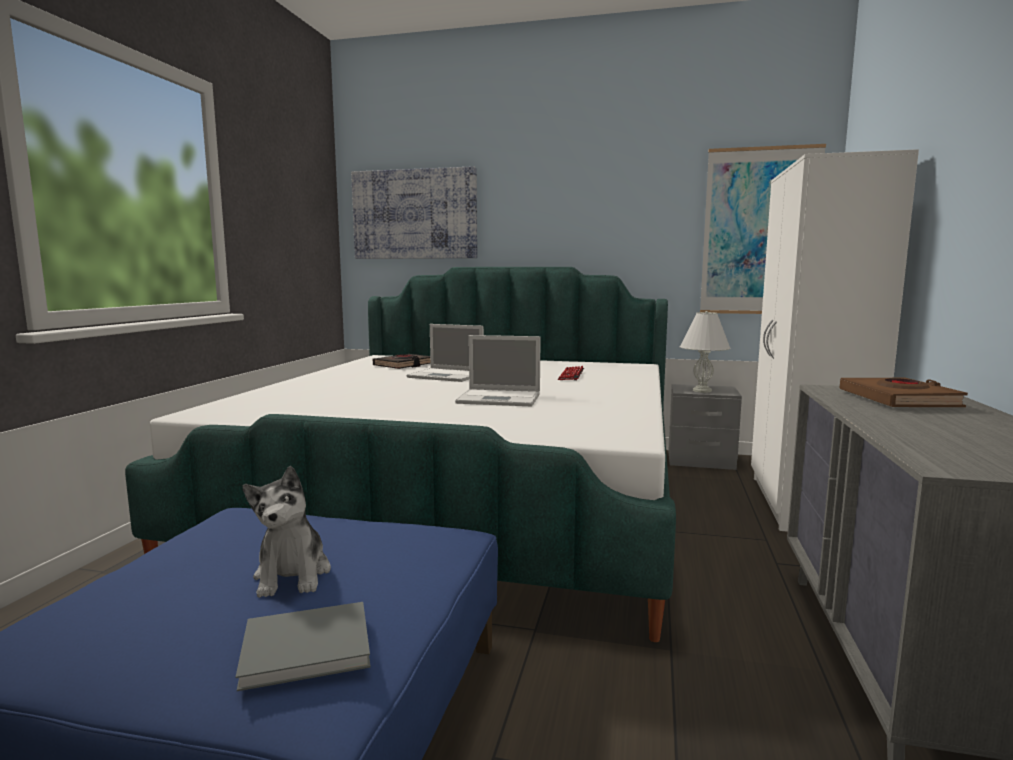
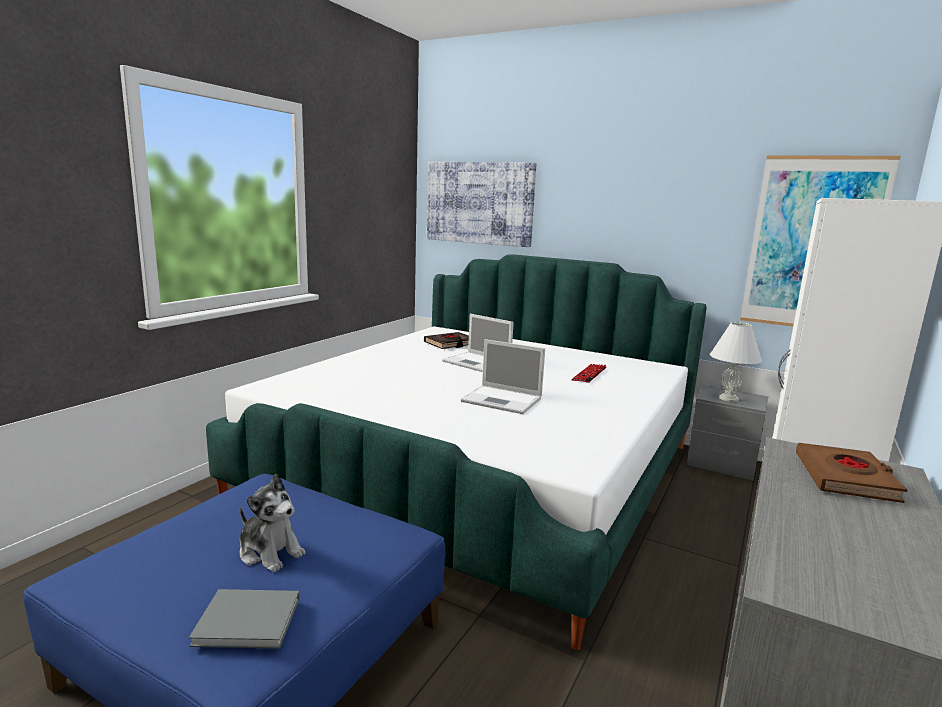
camera: 15 degrees right, 5 degrees up
(293, 575) = (270, 552): plush toy -> plush toy turned 60 degrees counterclockwise

